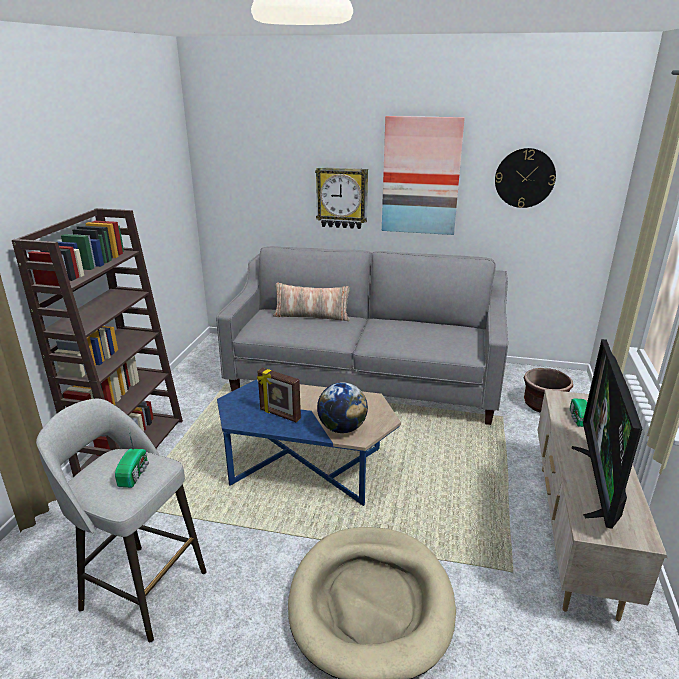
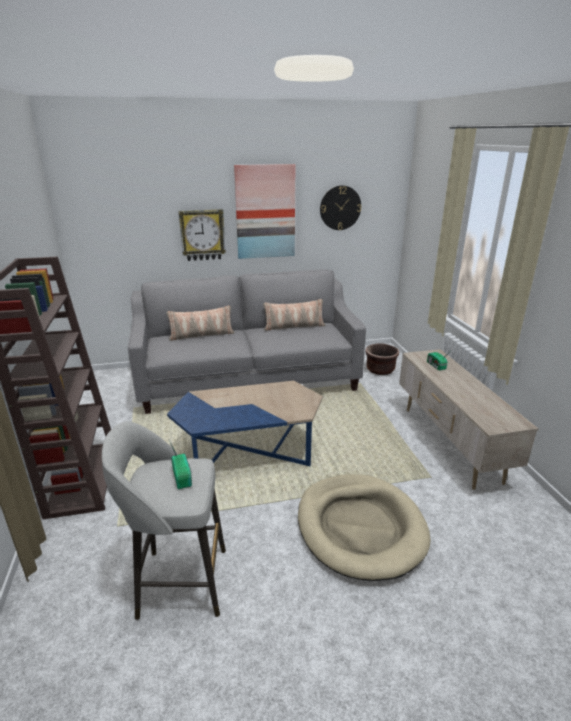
camera: 25 degrees left, 0 degrees up
(279, 415) = (230, 412): picture frame -> none
(342, 428) = (285, 410): globe -> none
(426, 325) = (294, 326): none -> pillow
(600, 483) = (476, 399): television -> none

